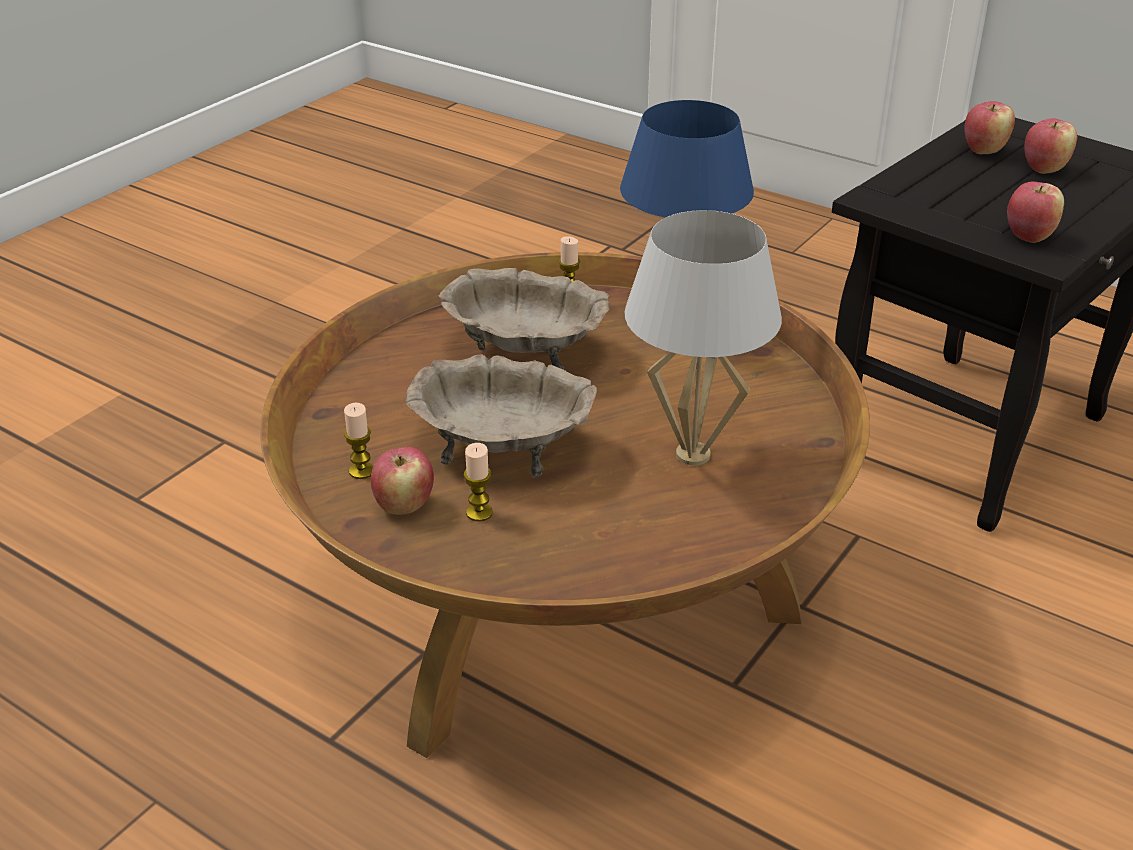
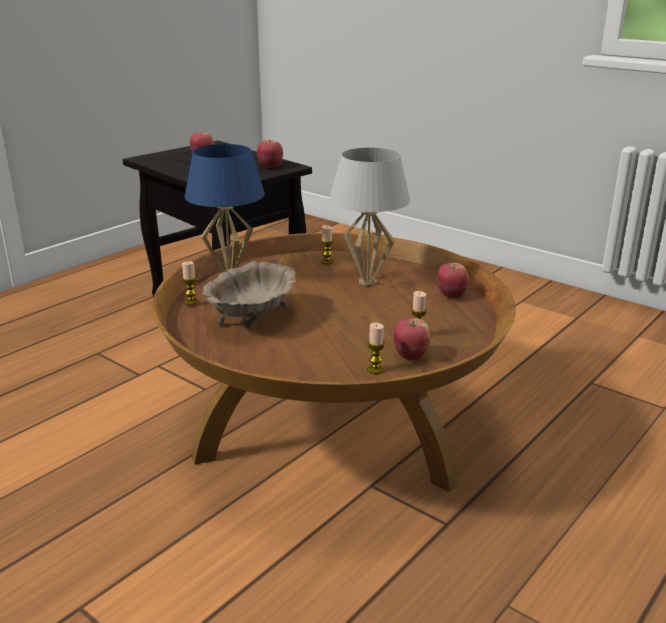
camera: 85 degrees left, 10 degrees down
(503, 448) = (356, 327): beige bowl -> none
(778, 405) = (327, 262): none -> candle
(984, 150) = (174, 163): apple -> apple (451, 295)

